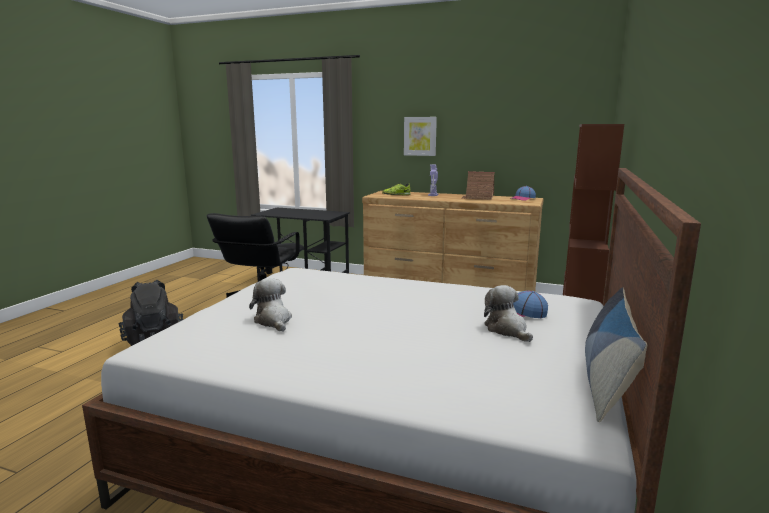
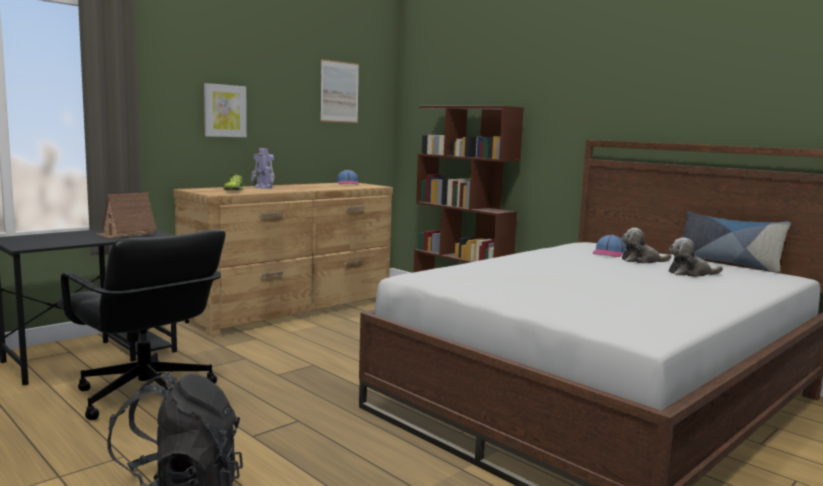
camera: 65 degrees left, 5 degrees down
(273, 321) = (590, 297): plush toy -> plush toy (690, 273)
(478, 198) = (315, 186): toy house -> toy house (126, 234)
(532, 114) = (339, 92): none -> picture

